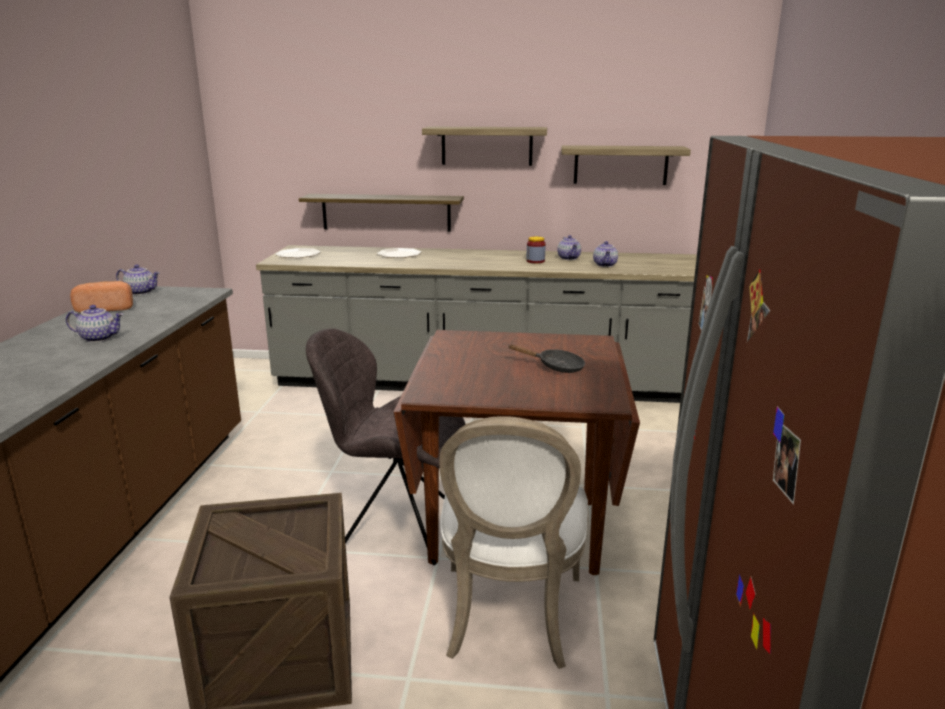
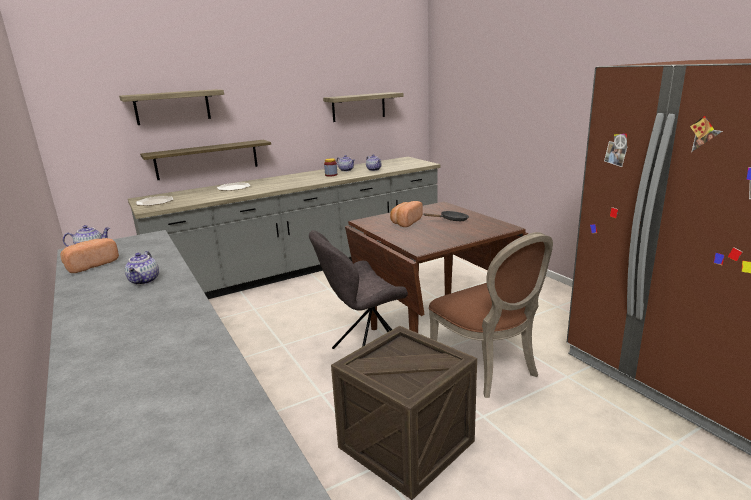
camera: 35 degrees left, 0 degrees up
(99, 338) = (145, 281): teapot -> teapot turned 120 degrees clockwise
(487, 146) = (275, 102): shelf -> shelf (172, 107)
(493, 351) = (405, 222): none -> bread
(509, 618) = (488, 368): white chair -> brown chair

